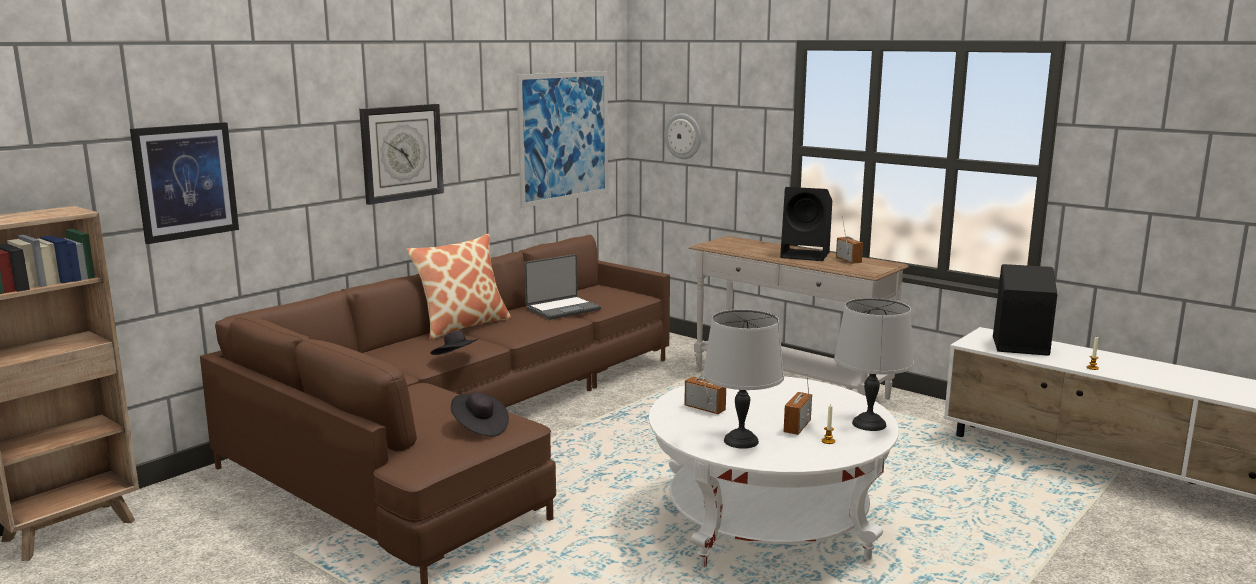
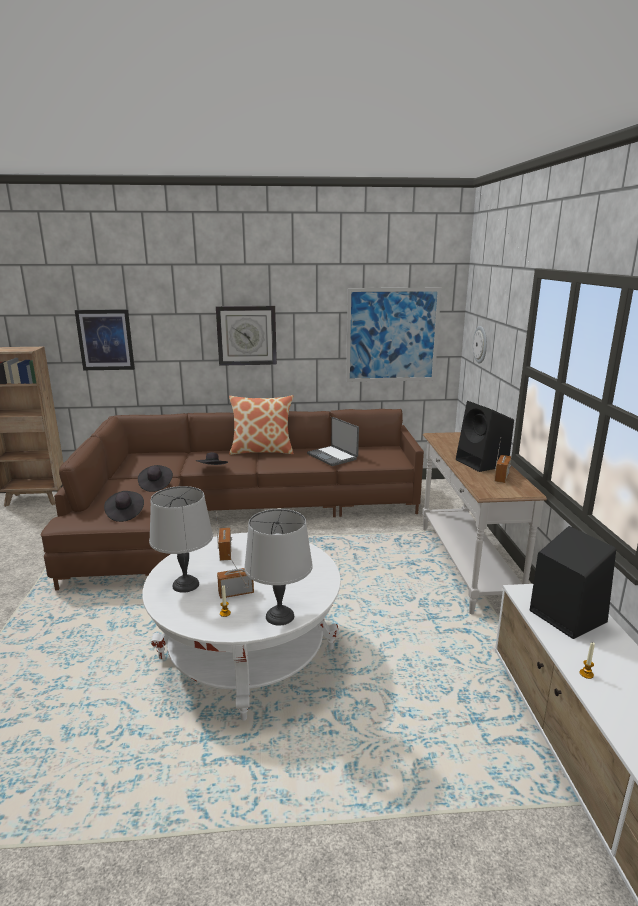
camera: 45 degrees right, 5 degrees up
(430, 393) = (155, 485): none -> black hat
(562, 309) = (333, 456): laptop -> laptop turned 45 degrees clockwise

